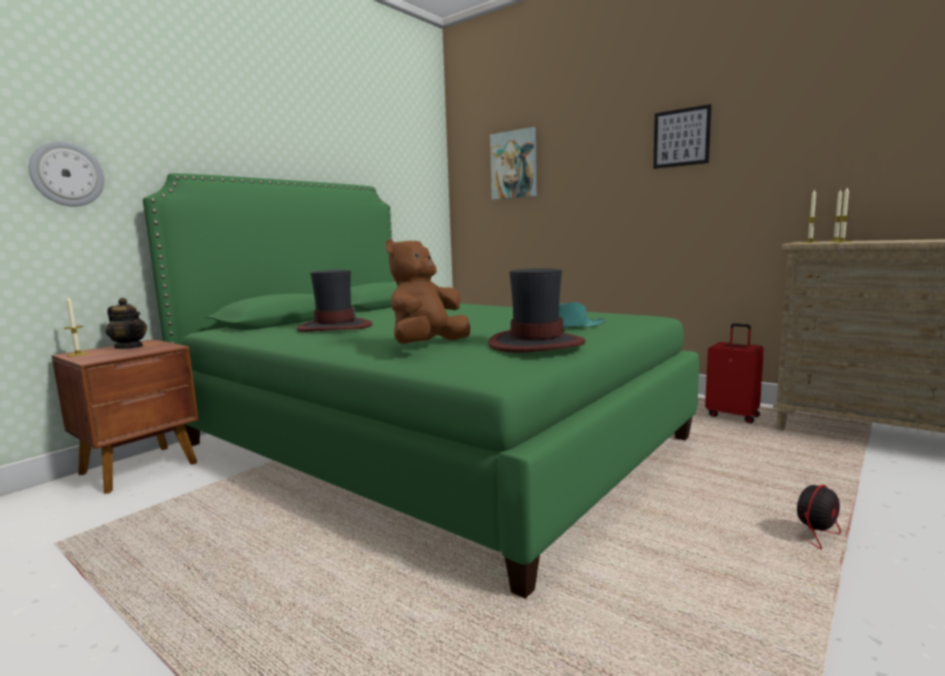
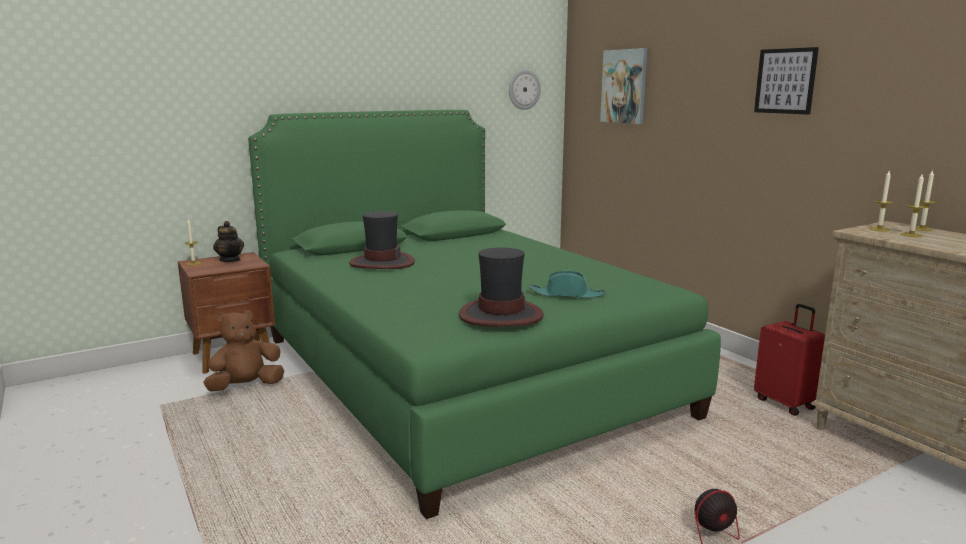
camera: 20 degrees right, 5 degrees up
(67, 174) = (194, 120): wall clock -> wall clock (524, 89)
(427, 346) = (420, 301): brown plush toy -> brown plush toy (245, 387)

